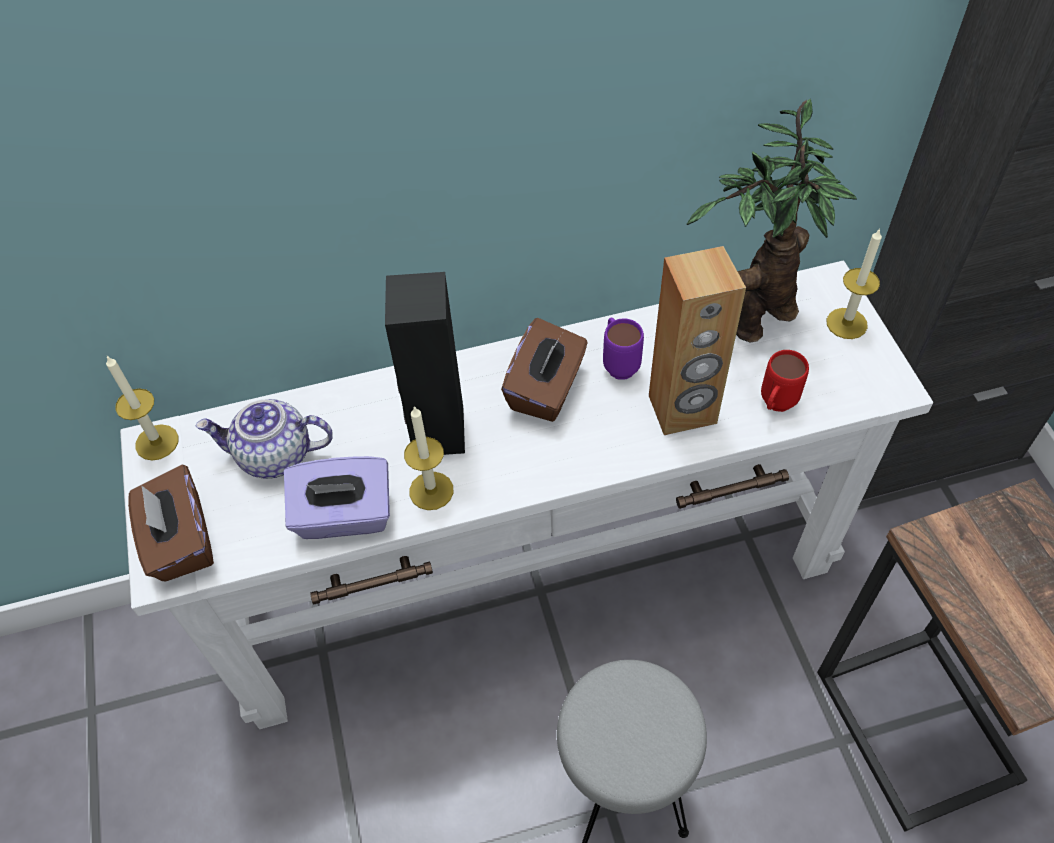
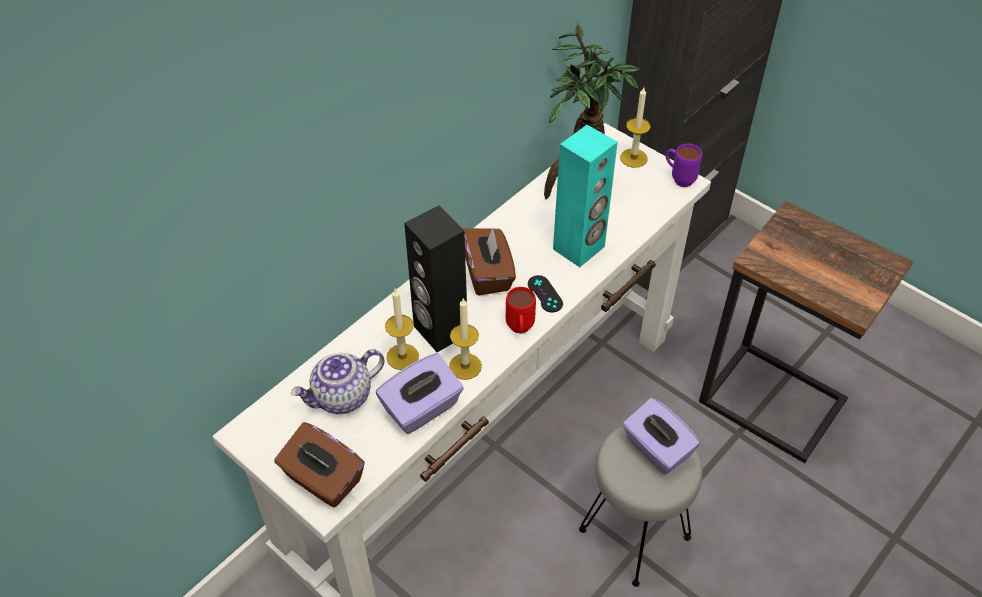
camera: 35 degrees left, 5 degrees down
(157, 442) = (249, 430): candle -> candle (402, 356)
(594, 448) = (545, 294): none -> black game controller
(618, 363) = (520, 239): purple mug -> purple mug (678, 178)
(651, 716) = (656, 449): none -> purple tissue box
(682, 410) = (579, 248): brown speaker -> turquoise speaker
(774, 406) = (629, 222): red mug -> red mug (520, 330)

